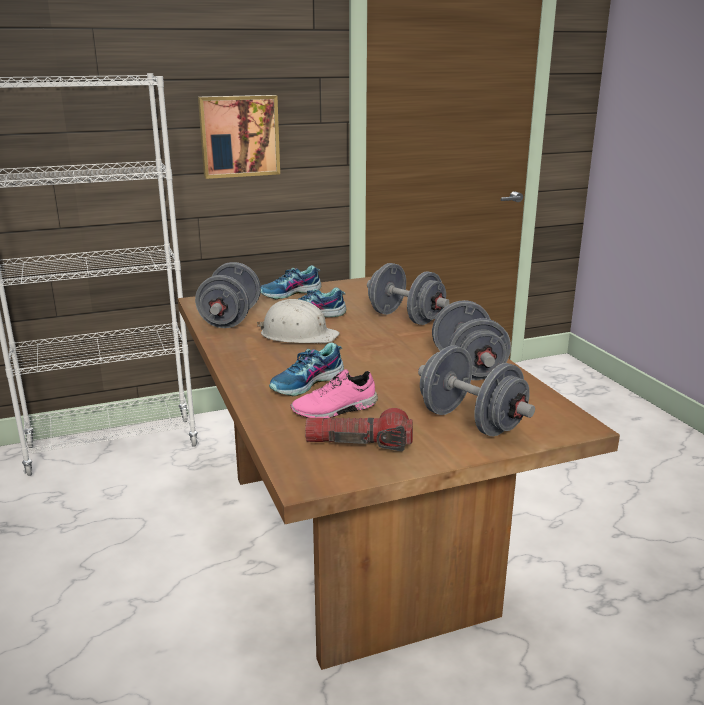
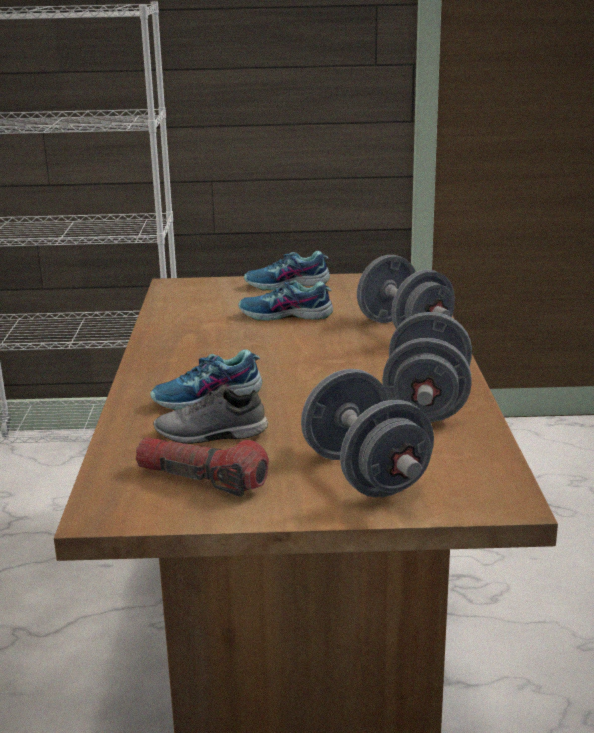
camera: 20 degrees right, 0 degrees up
(230, 319) = (188, 309): grey dumbbell -> none
(239, 136) = (265, 80): picture -> none
(298, 335) = (250, 337): white hard hat -> none
(335, 410) = (210, 435): pink shoe -> grey shoe

